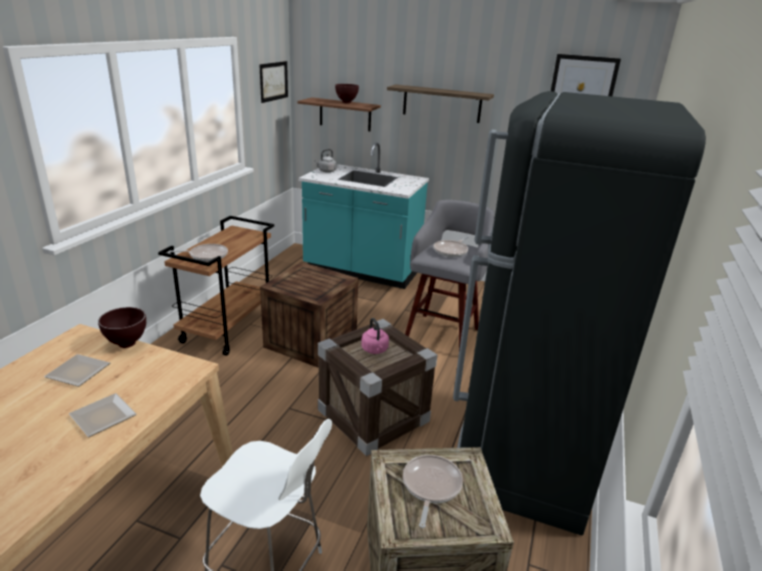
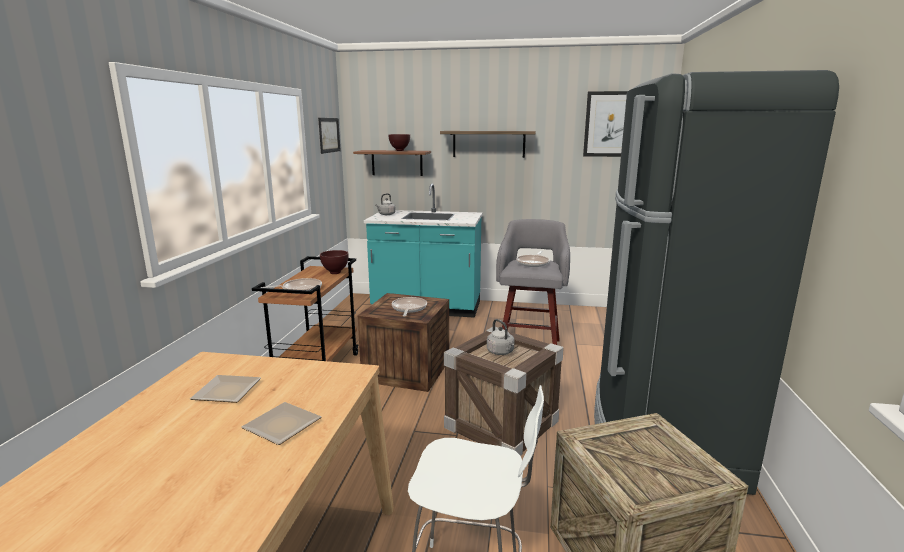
camera: 10 degrees left, 10 degrees down
(126, 344) = (266, 362): brown bowl -> brown bowl (334, 273)
(375, 350) = (501, 352): pink kettle -> grey kettle
(430, 486) = (636, 452): frying pan -> frying pan (408, 308)

